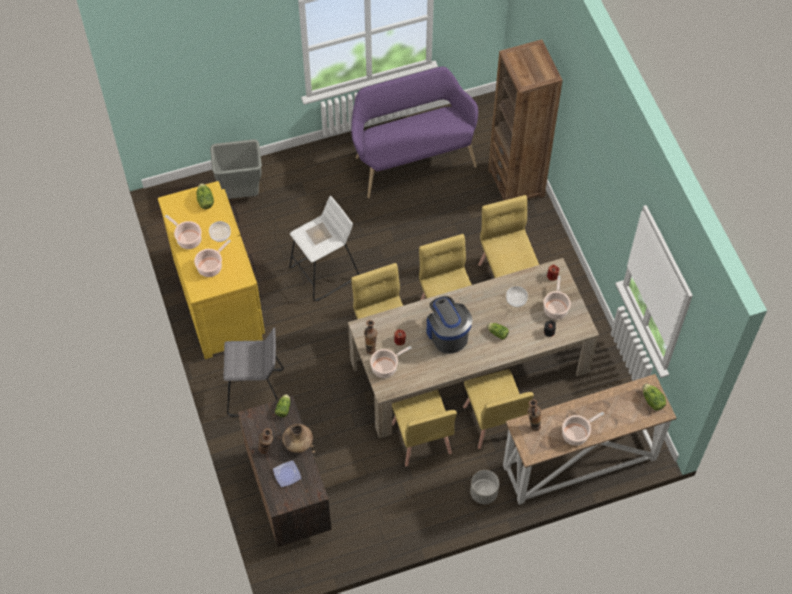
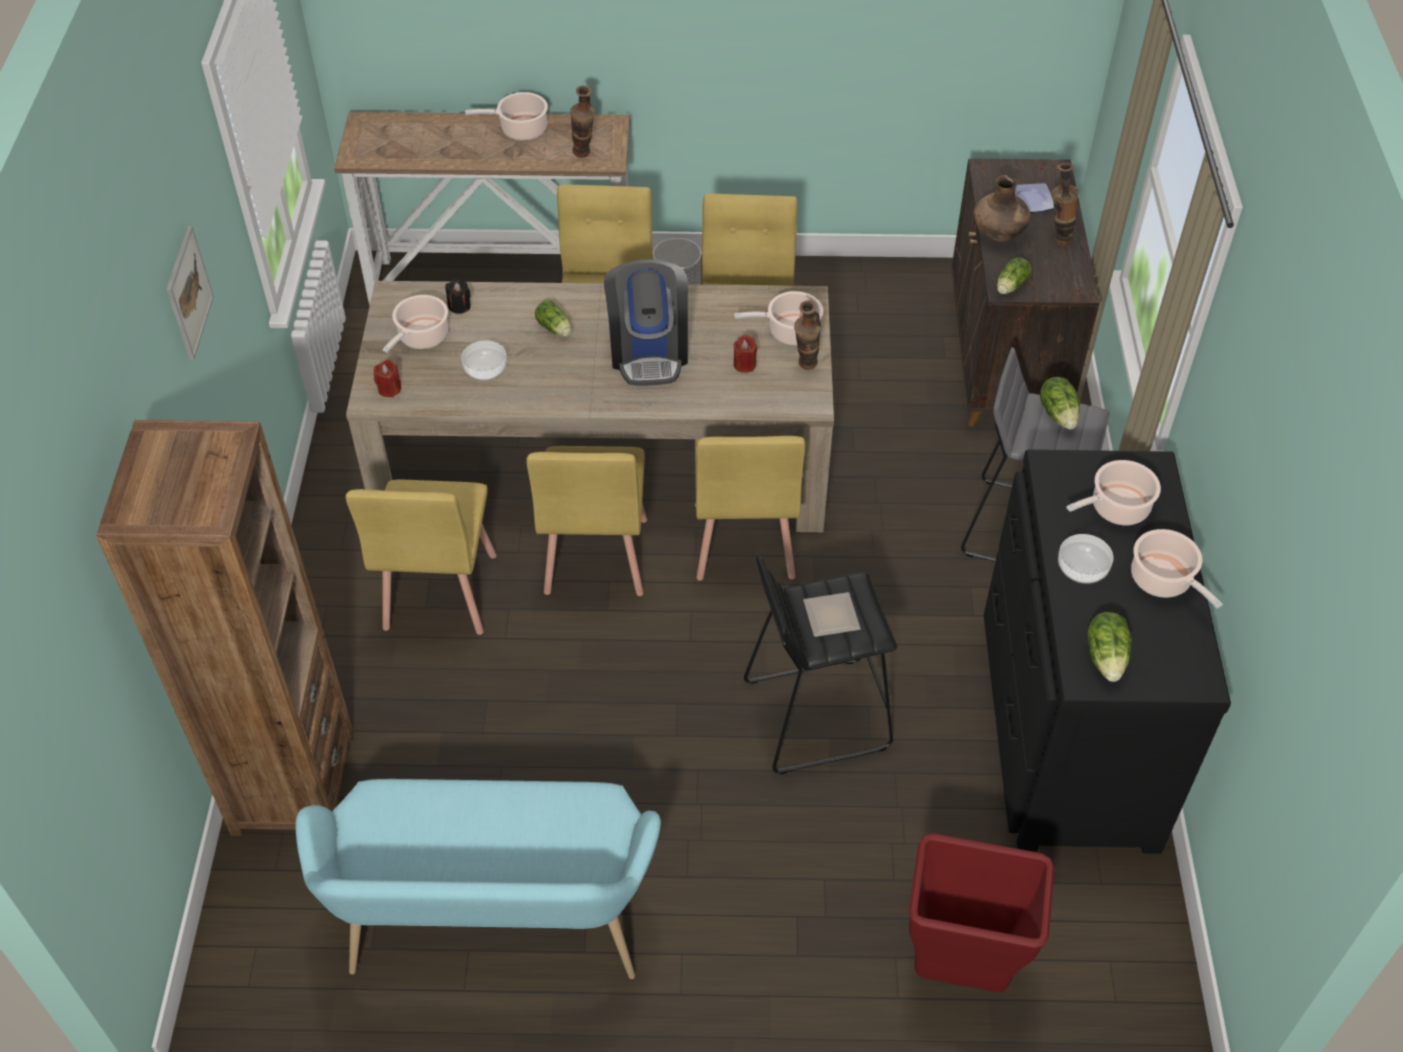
camera: 160 degrees left, 10 degrees down
(219, 298) = (1064, 728): yellow dresser -> black dresser
(242, 194) = (957, 972): grey trash can -> red trash can
(325, 272) = (814, 714): white stool -> black stool
(412, 159) = (495, 927): purple bench -> turquoise bench
(600, 161) = (188, 293): none -> picture
(652, 401) = (369, 137): lettuce -> lettuce (1059, 414)

